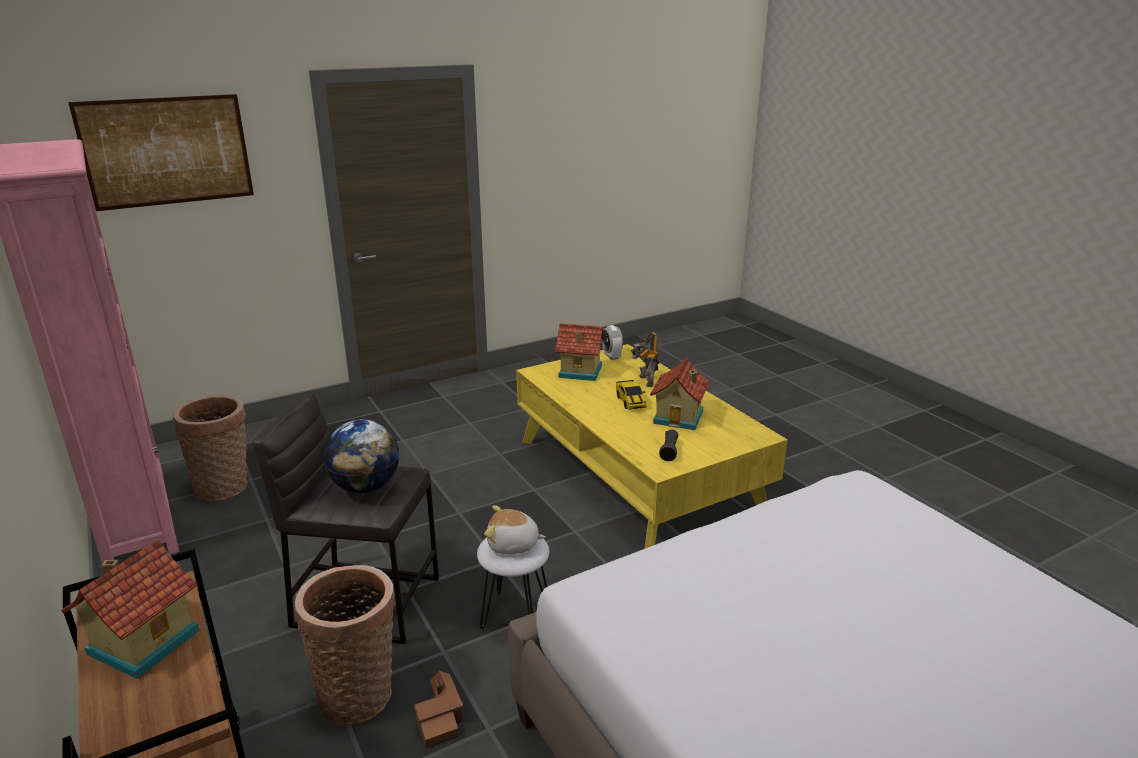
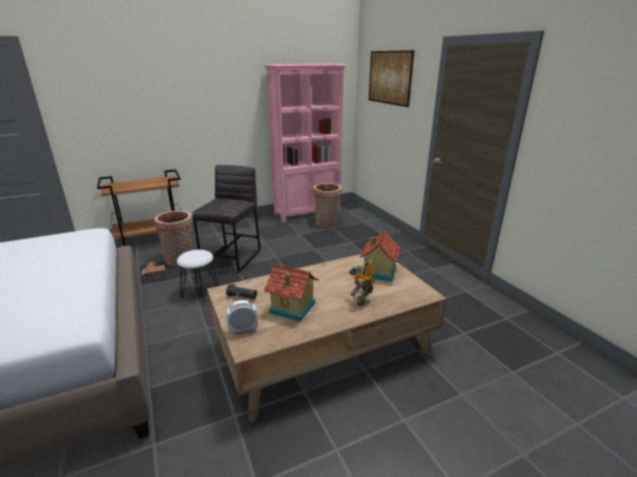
camera: 95 degrees right, 0 degrees up
(141, 641) = (149, 182): toy house -> none
(365, 487) = (219, 203): globe -> none
(513, 545) = (194, 255): plush toy -> none
(611, 356) = (413, 287): alarm clock -> alarm clock (243, 330)
(630, 401) = (323, 289): toy car -> none
(637, 475) = (323, 347): yellow coffee table -> brown coffee table
(645, 381) = (361, 299): toy robot -> toy robot turned 60 degrees counterclockwise

